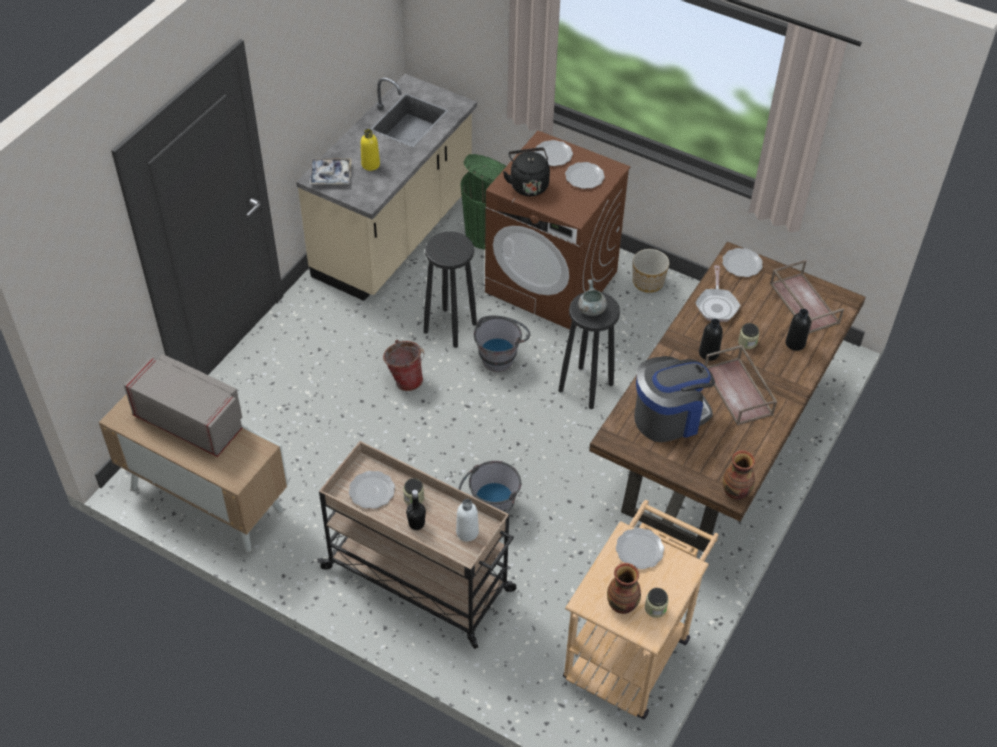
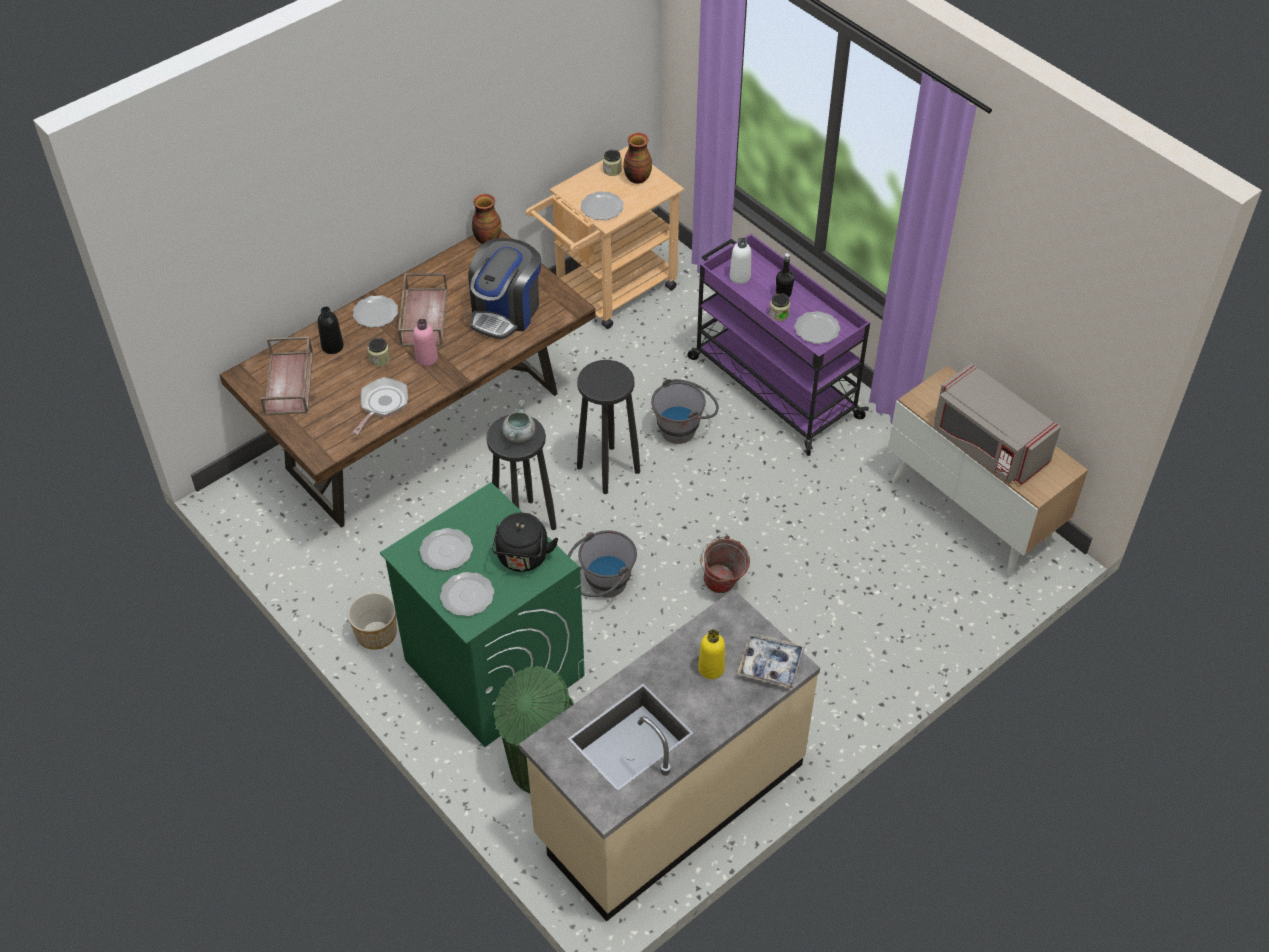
camera: 160 degrees left, 0 degrees up
(420, 580) = (772, 386): beige cart -> purple cart
(450, 327) = (645, 639): black stool -> black stool (607, 470)
(552, 282) = (493, 667): brown washing machine -> green washing machine
(669, 417) = (506, 311): coffee machine -> coffee machine turned 60 degrees counterclockwise
(708, 353) = (426, 358): black bottle -> pink bottle
(741, 263) = (320, 443): plate -> plate (376, 313)

